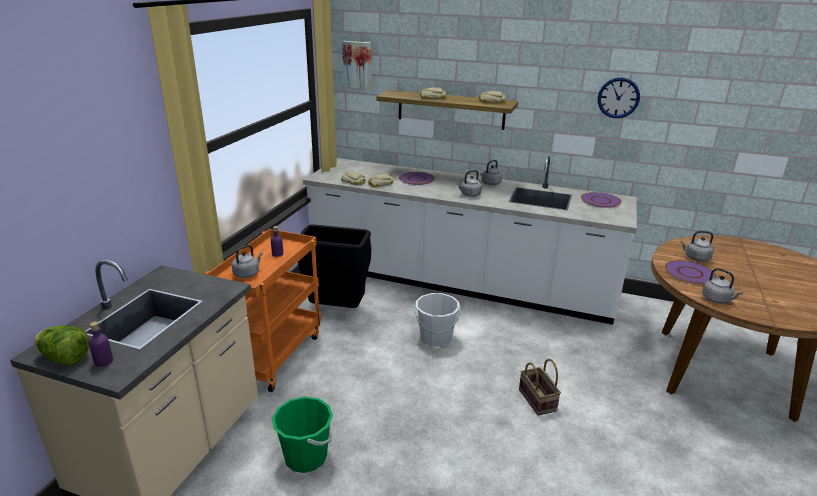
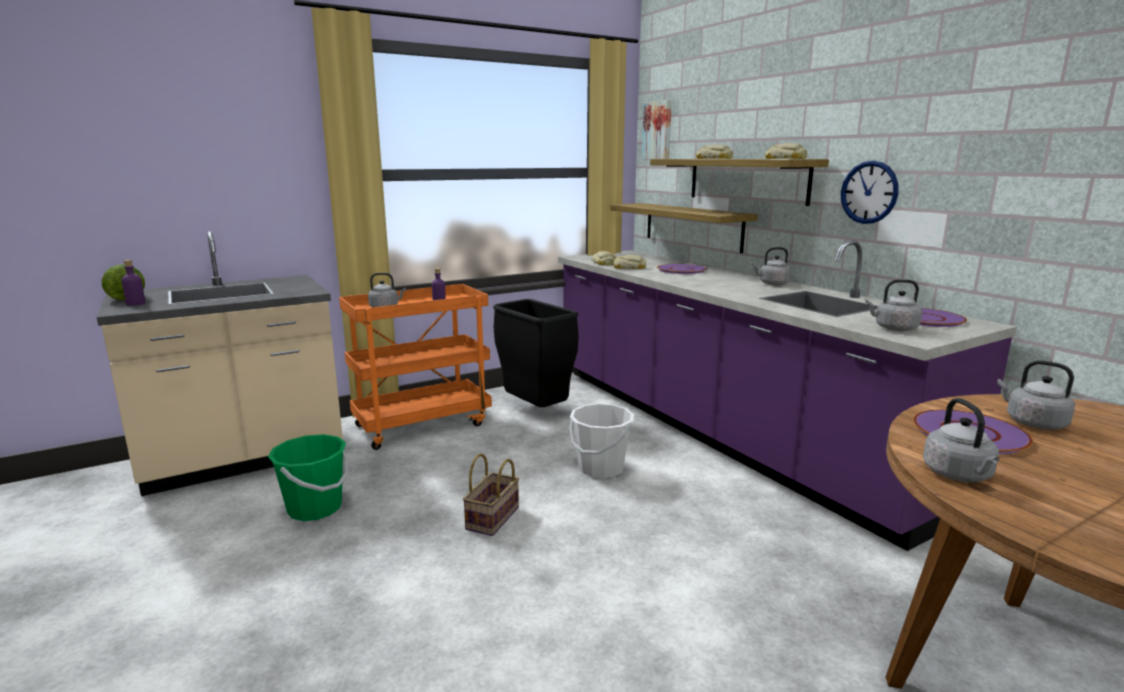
camera: 40 degrees right, 10 degrees down
(400, 140) = (692, 226): none -> shelf
(459, 283) = (716, 430): white counter -> purple counter
(469, 195) = (717, 287): grey kettle -> grey kettle (893, 328)
(538, 401) = (631, 581): basket -> basket (493, 519)
(618, 98) = (986, 137): wall clock -> wall clock (869, 192)

